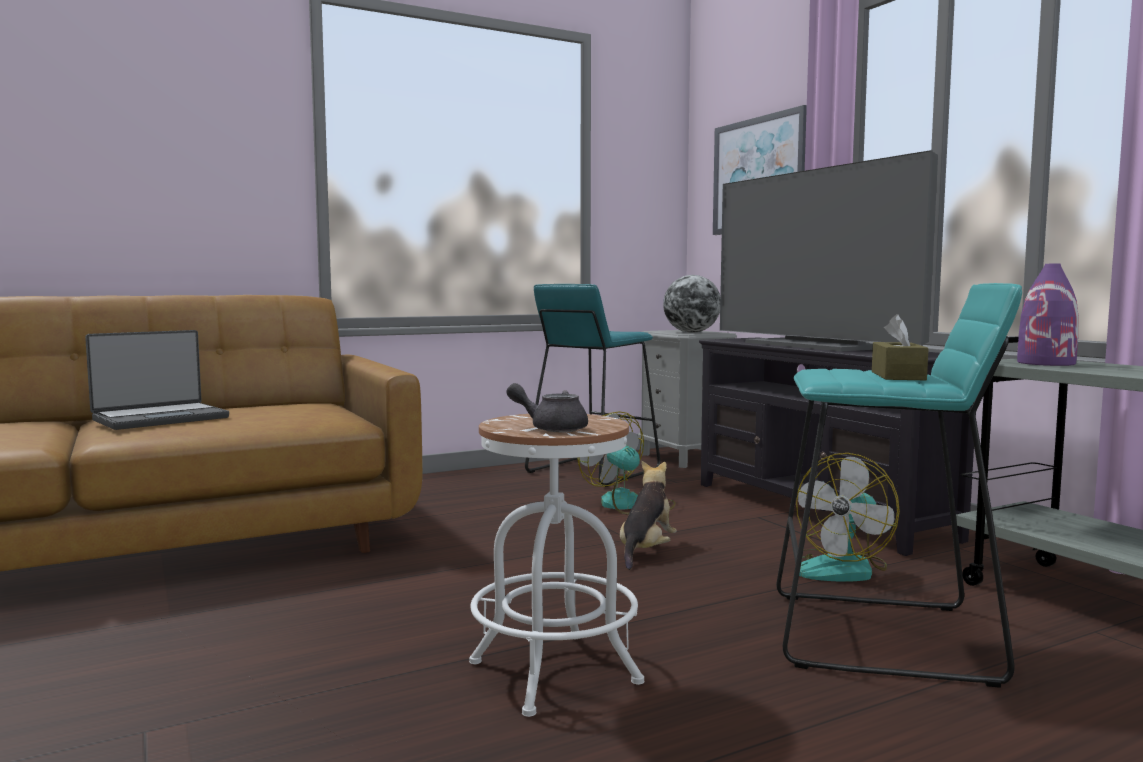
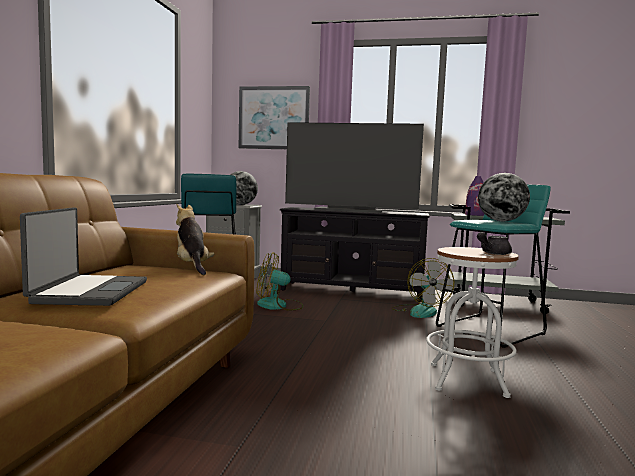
camera: 50 degrees left, 0 degrees up
(646, 551) = (348, 323): plush toy -> plush toy (192, 267)
(898, 376) = (501, 221): brown tissue box -> globe

